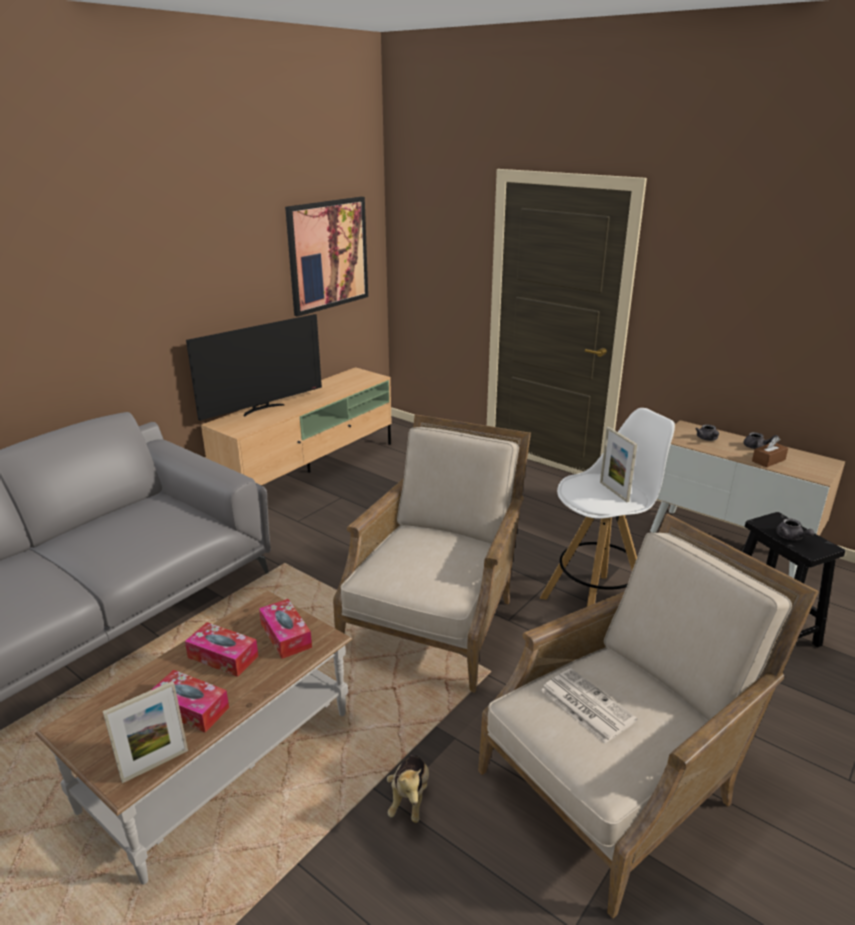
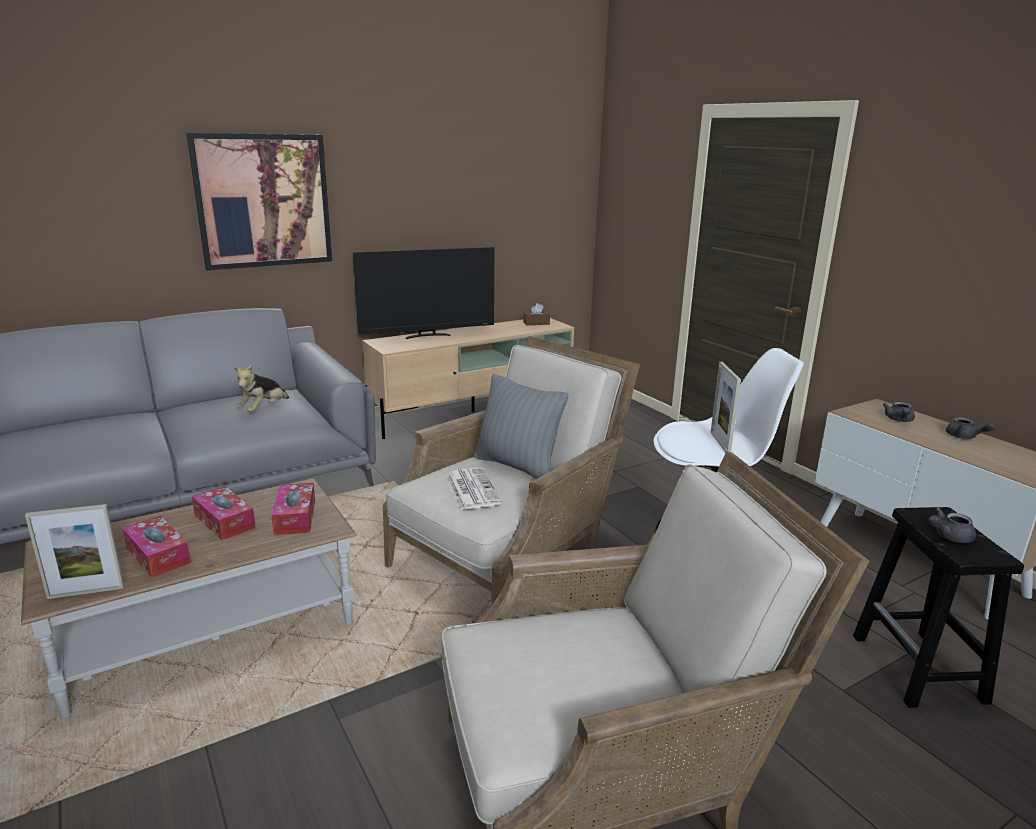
camera: 20 degrees right, 5 degrees down
(328, 255) = (525, 194): picture -> picture (263, 201)
(409, 798) = (357, 720): plush toy -> plush toy (263, 409)
(440, 538) = (517, 466): none -> grey pillow
(585, 705) = (545, 652): newspaper -> newspaper (471, 489)
(768, 460) = (970, 452): brown tissue box -> brown tissue box (536, 323)
(791, 537) = (948, 536): grey teapot -> grey teapot turned 75 degrees clockwise

